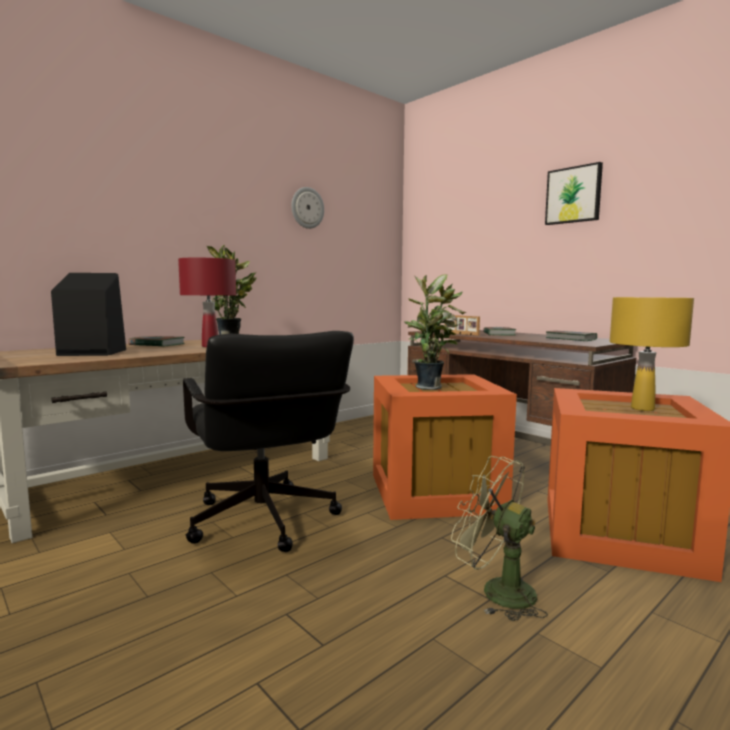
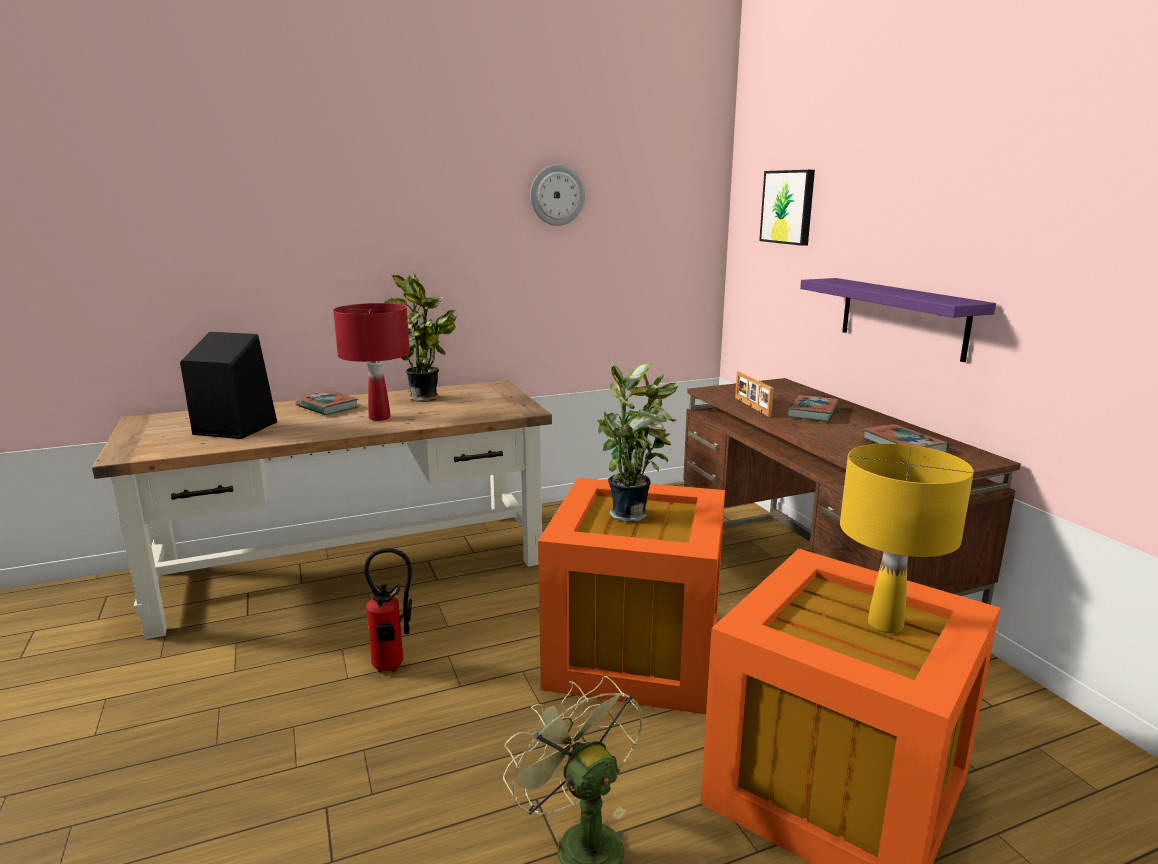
camera: 20 degrees right, 10 degrees up
(266, 525) = (393, 667): black office chair -> fire extinguisher
(543, 273) = (902, 317): none -> purple shelf
(573, 195) = (957, 193): picture -> picture (788, 207)

